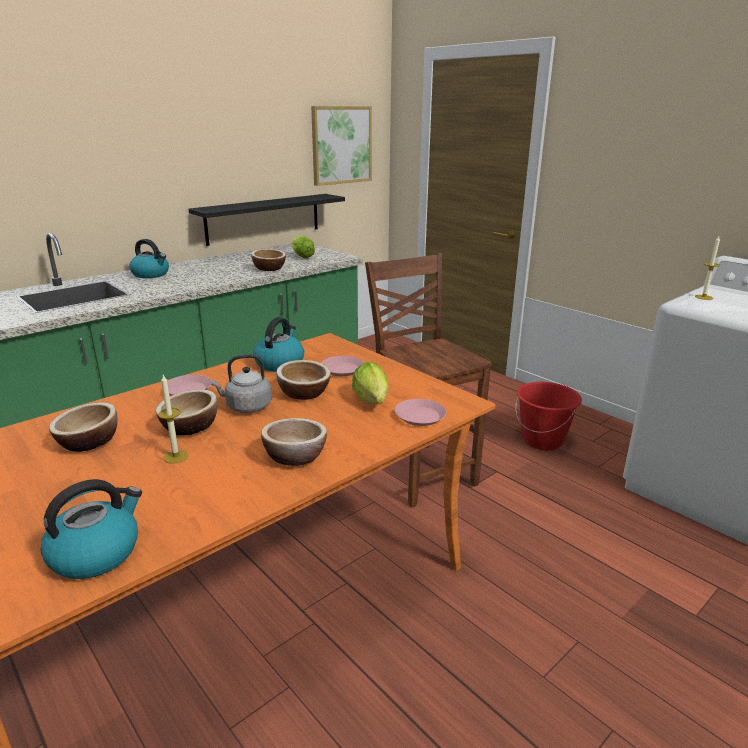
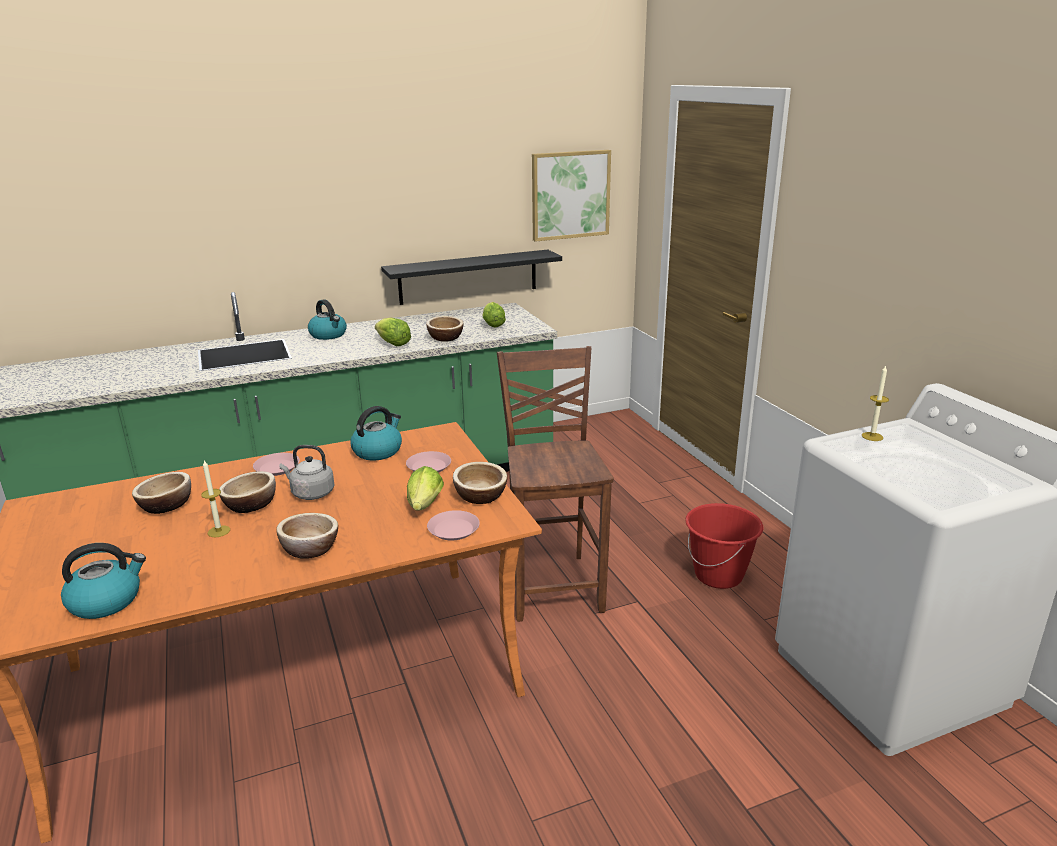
camera: 20 degrees right, 0 degrees up
(224, 276) = (393, 344): none -> lettuce
(304, 393) = (372, 487): bowl -> bowl (480, 496)

